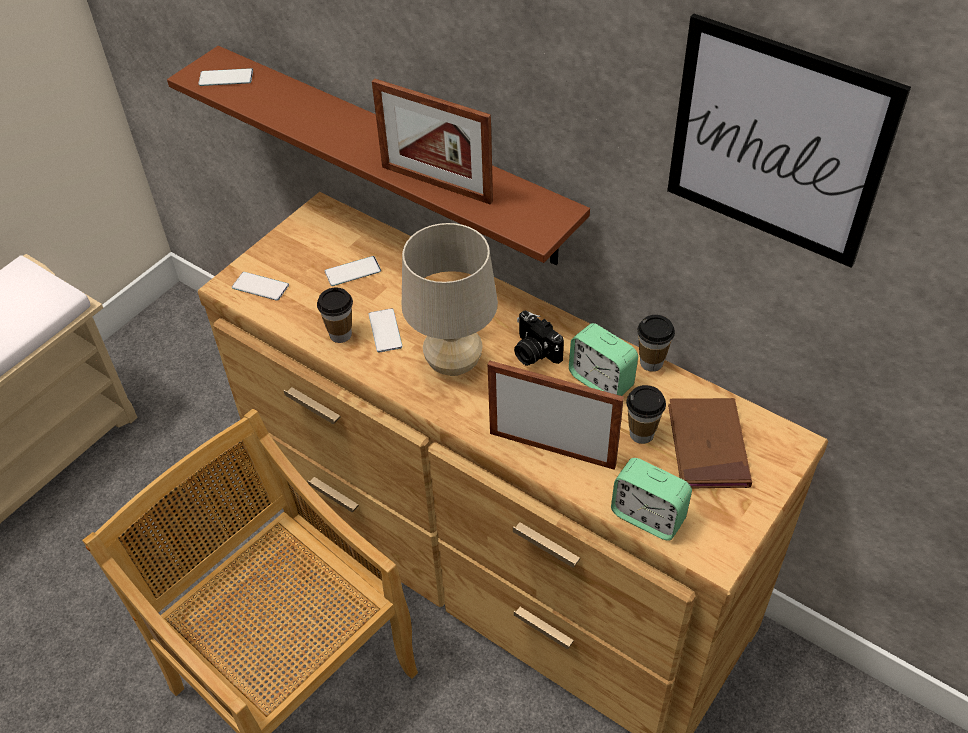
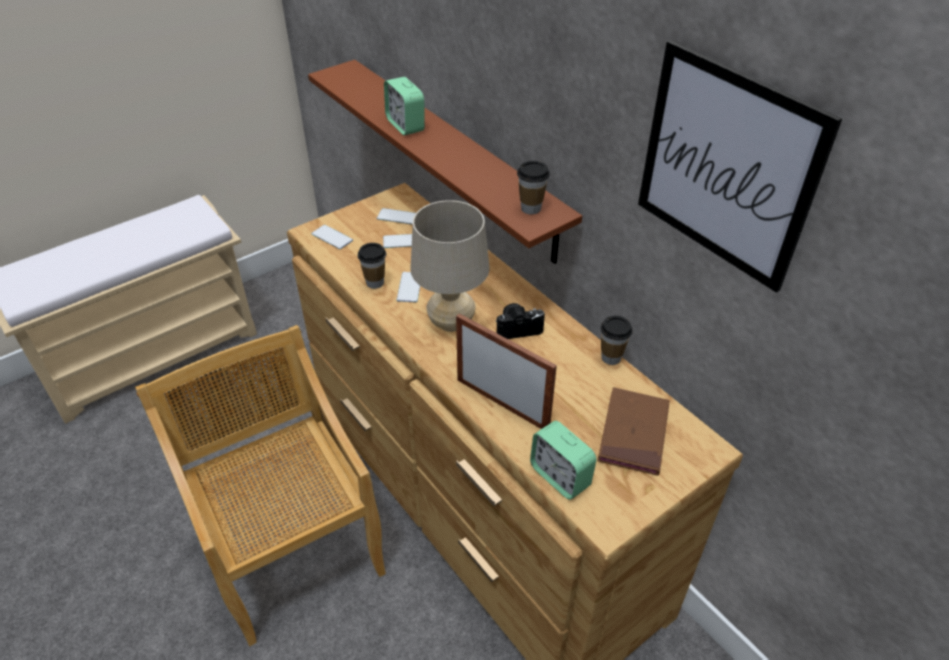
camera: 15 degrees right, 5 degrees down
(226, 78) = (349, 80): phone -> phone (398, 217)
(436, 184) = (468, 175): picture frame -> none
(533, 352) = (518, 328): camera -> camera turned 105 degrees clockwise
(601, 381) = (563, 362): alarm clock -> alarm clock (405, 125)
(641, 434) = (581, 410): cup -> cup (531, 208)

